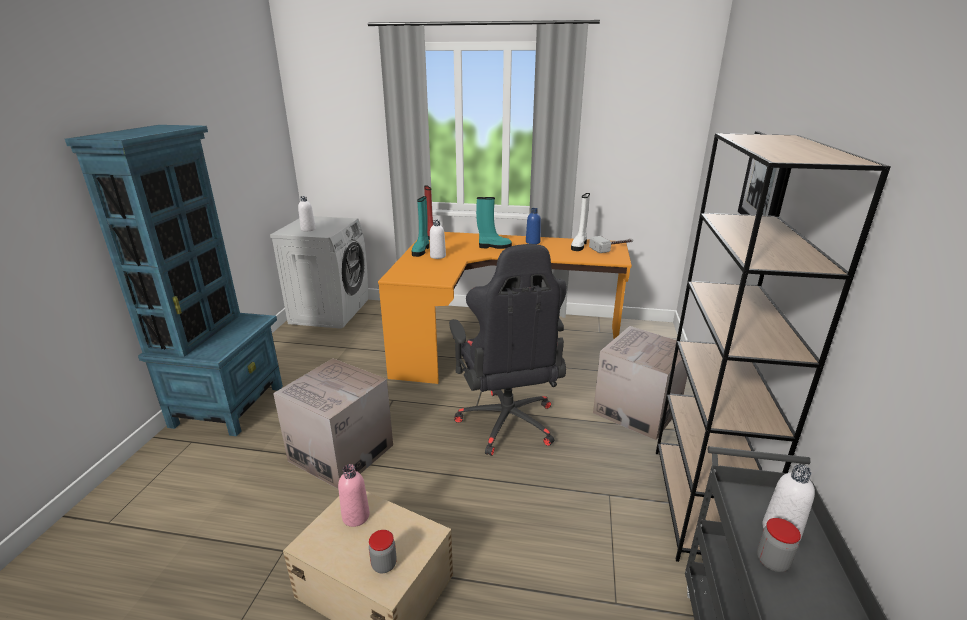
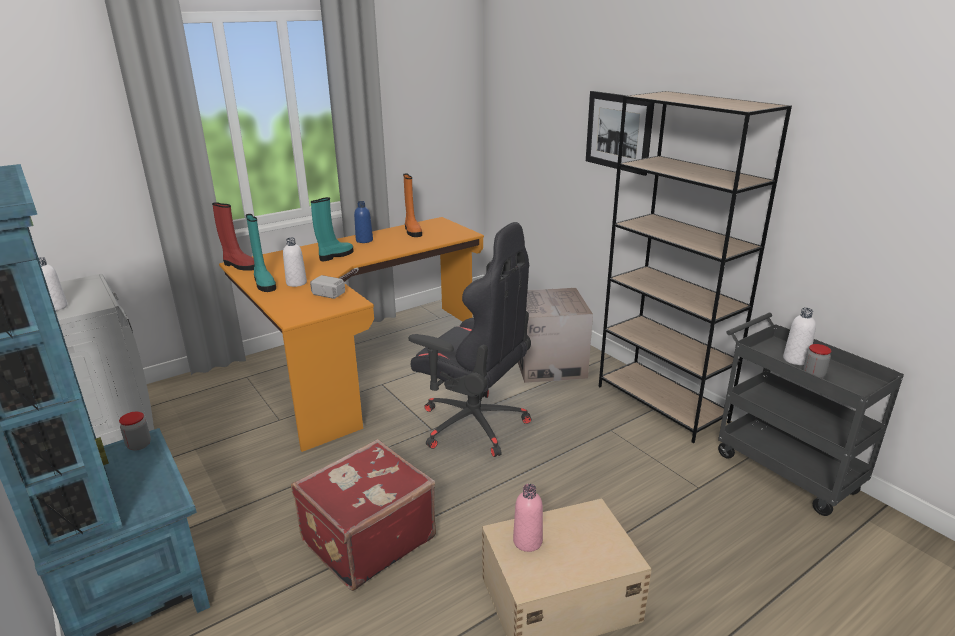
camera: 45 degrees left, 0 degrees up
(341, 453) = (366, 538): cardboard box -> red suitcase
(384, 564) = (601, 550): jar -> jar (139, 445)
(579, 245) = (412, 231): white boot -> orange boot
(612, 248) = (443, 225): hammer -> hammer (341, 286)

